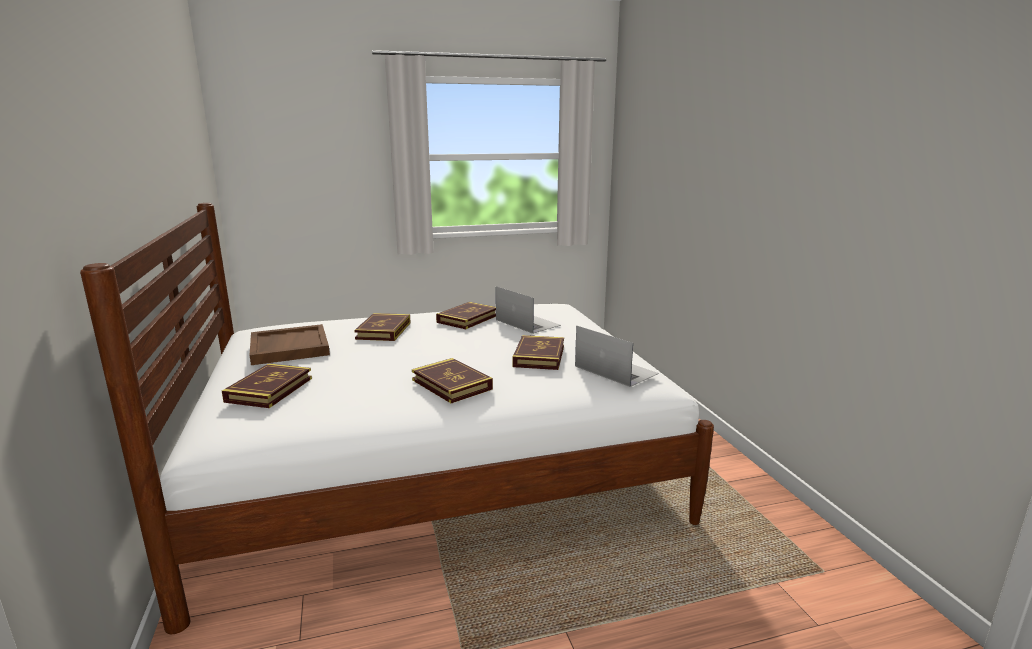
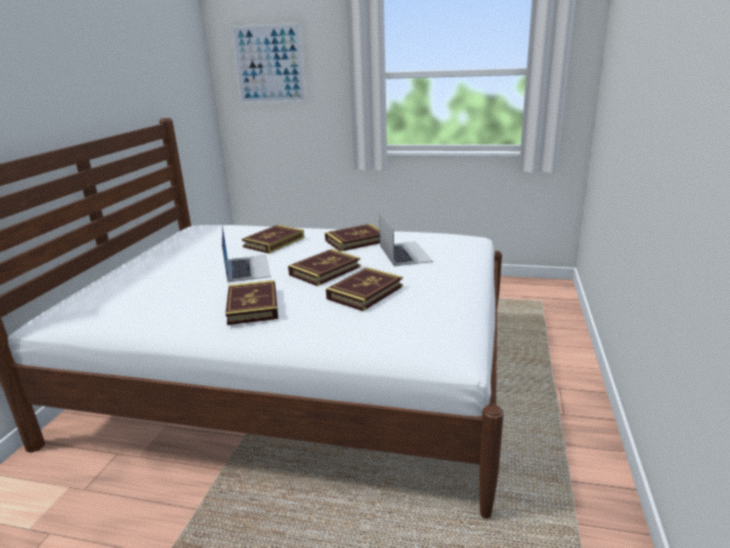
camera: 30 degrees right, 5 degrees up
(269, 390) = (130, 282): book -> book (325, 271)
(289, 347) = (190, 246): brown tray -> none
(290, 143) = (269, 64): none -> picture
(615, 370) = (420, 323): laptop -> laptop (247, 268)

